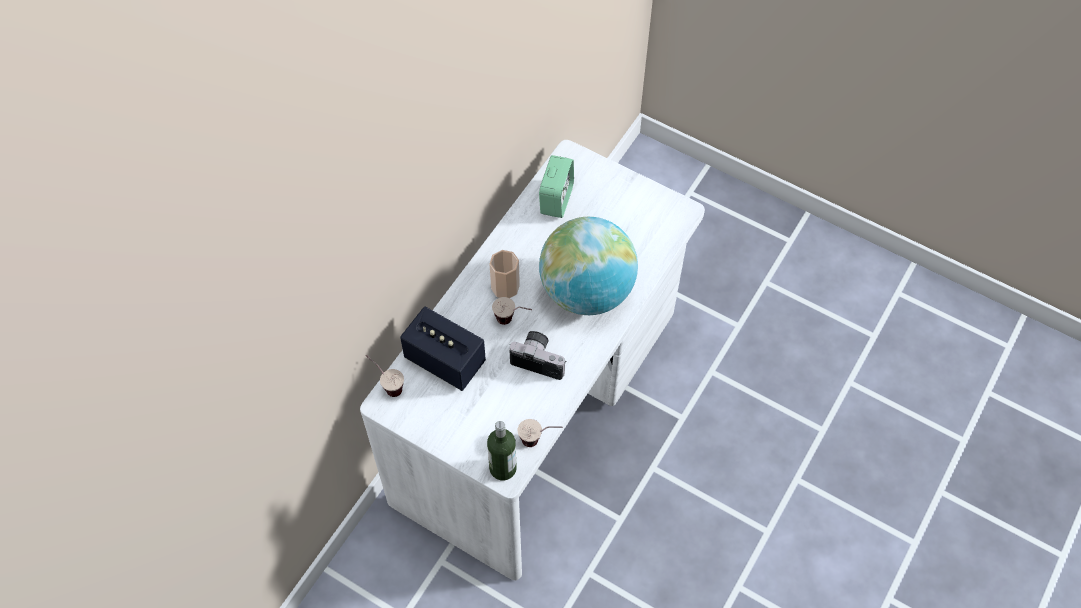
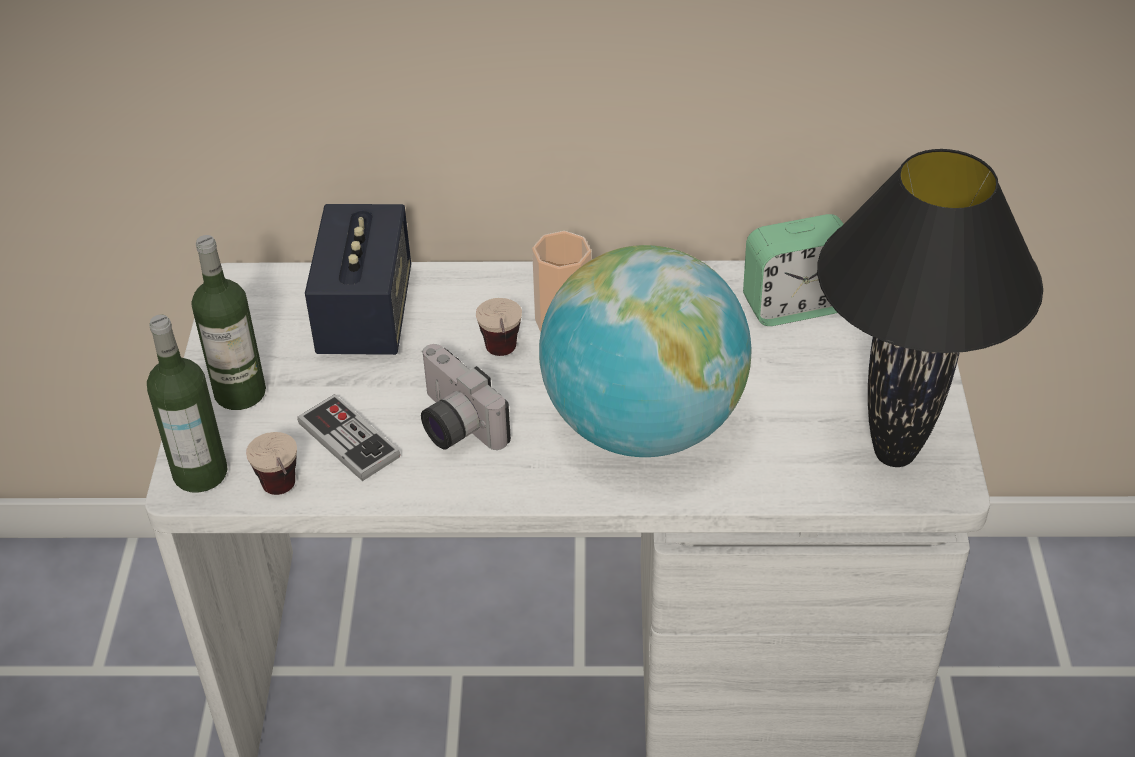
camera: 60 degrees right, 15 degrees down
(386, 384) = (275, 272): cup -> none
(461, 432) = (240, 392): none -> bottle
(522, 402) = (348, 440): none -> game controller
(540, 359) = (453, 425): camera -> camera turned 150 degrees clockwise
(658, 218) = (892, 453): none -> black table lamp

